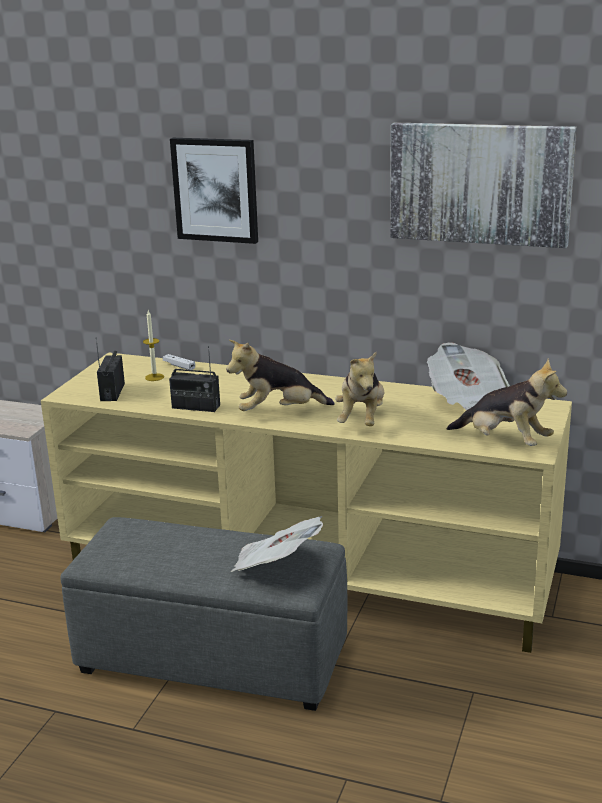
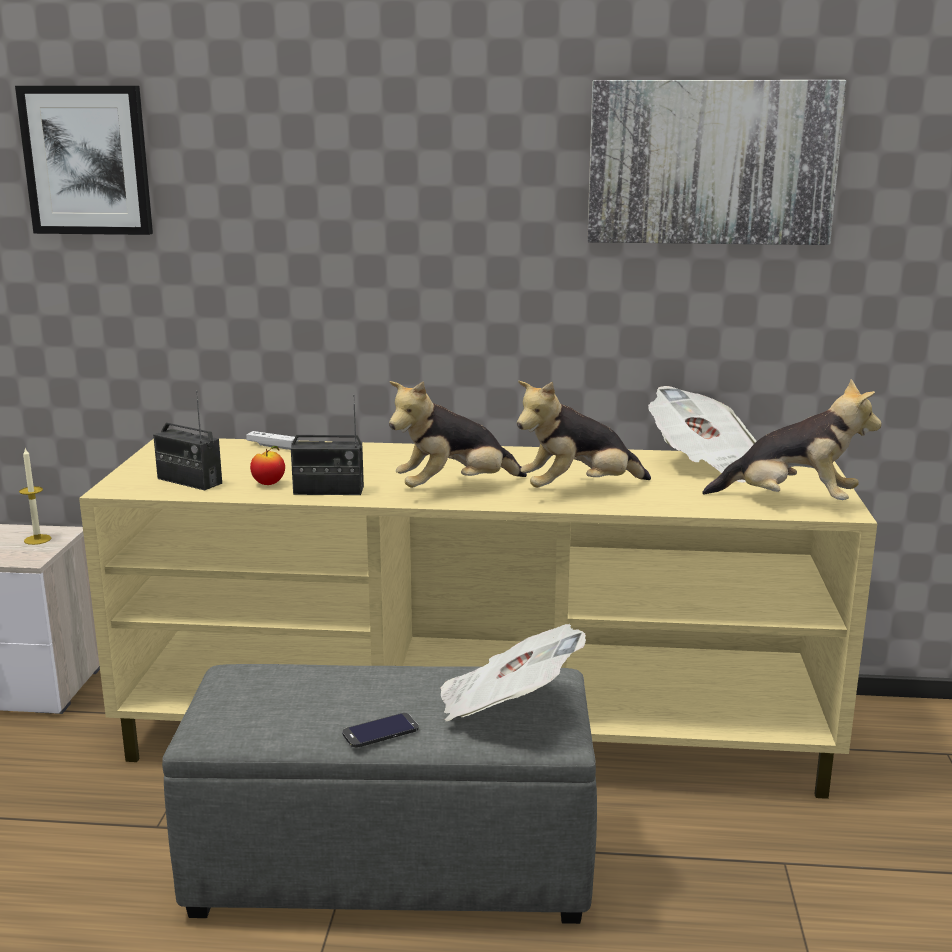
camera: 15 degrees left, 5 degrees down
(112, 392) = (189, 481): radio -> radio turned 45 degrees counterclockwise
(154, 377) = (243, 460): candle -> candle (37, 539)
(160, 398) = (268, 484): none -> apple
(190, 573) = (380, 731): none -> phone
(215, 190) = (327, 186): picture -> picture (87, 160)
(362, 419) = (578, 490): plush toy -> plush toy turned 75 degrees clockwise

